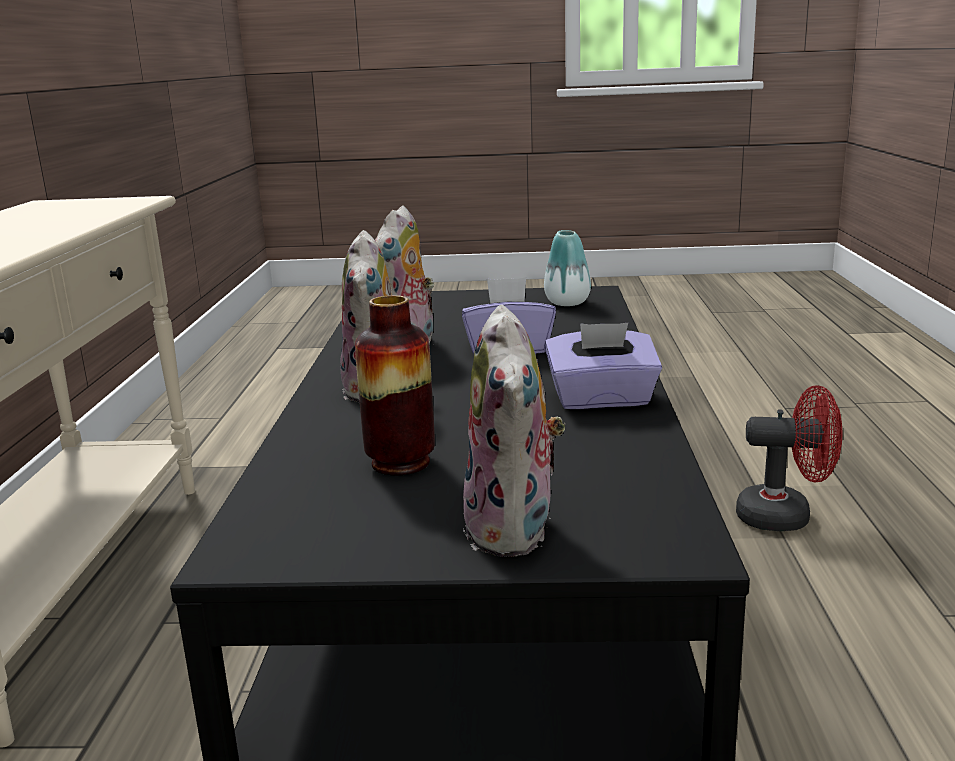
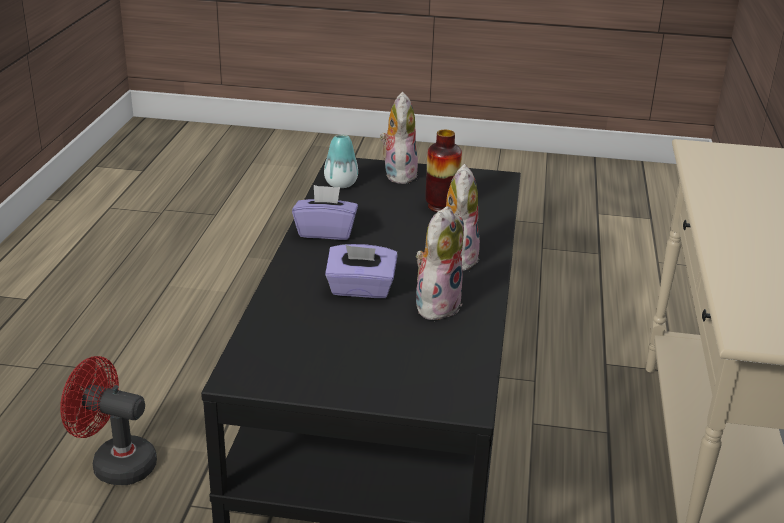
camera: 175 degrees left, 10 degrees up
(567, 303) = (278, 356): vase -> vase (341, 184)

